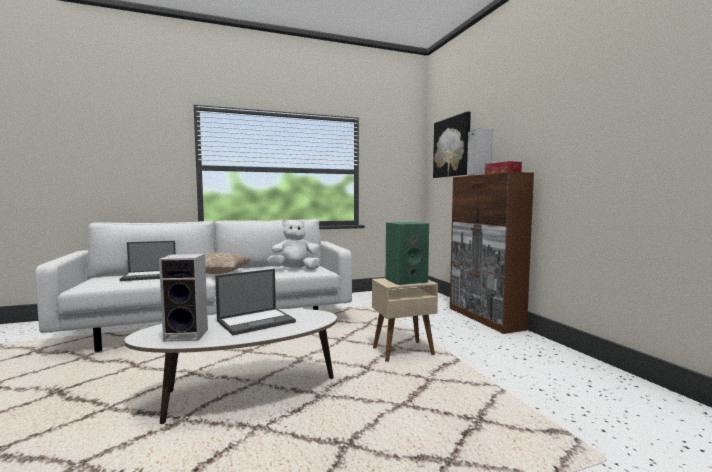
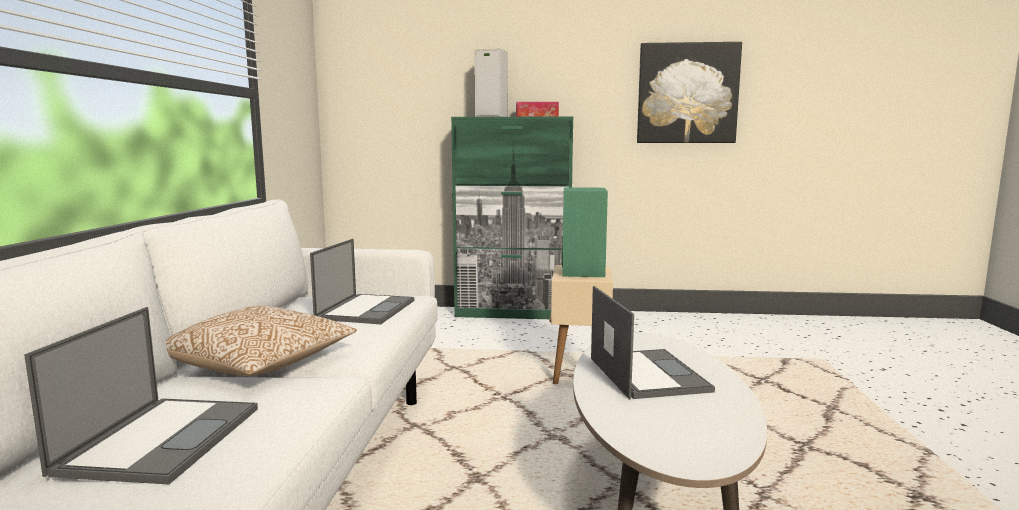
camera: 65 degrees left, 5 degrees up
(188, 335) = (700, 422): speaker -> none
(295, 270) = (366, 309): white plush toy -> laptop
(452, 147) = (398, 64): picture -> picture (687, 93)
(484, 318) = (513, 313): brown cabinet -> green cabinet

